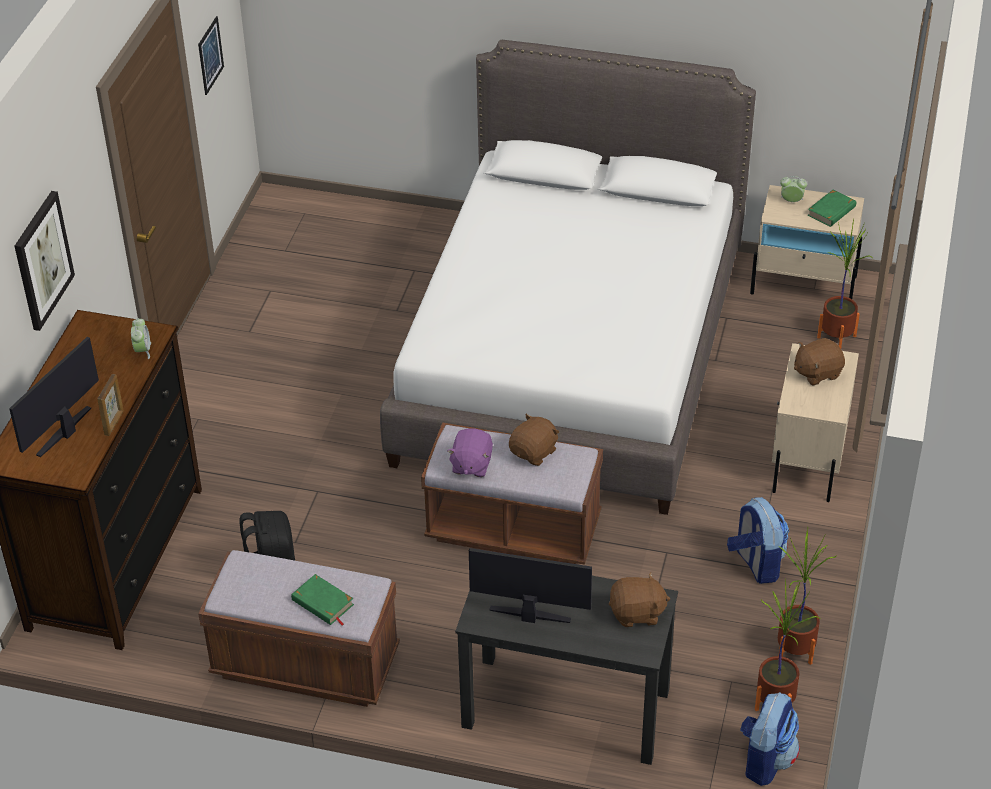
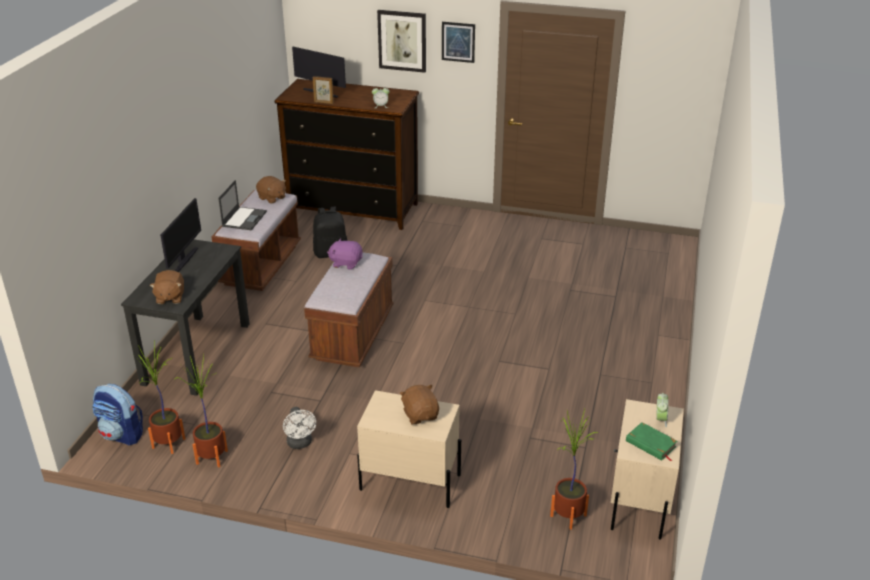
camera: 90 degrees right, 10 degrees down
(210, 55) = (656, 96): picture -> picture (458, 42)
(322, 603) = (244, 218): green book -> laptop
(534, 452) = (353, 286): brown plush toy -> brown plush toy (272, 198)
(571, 357) = (527, 363): white bed -> none
(756, 563) = (300, 444): backpack -> white fan

